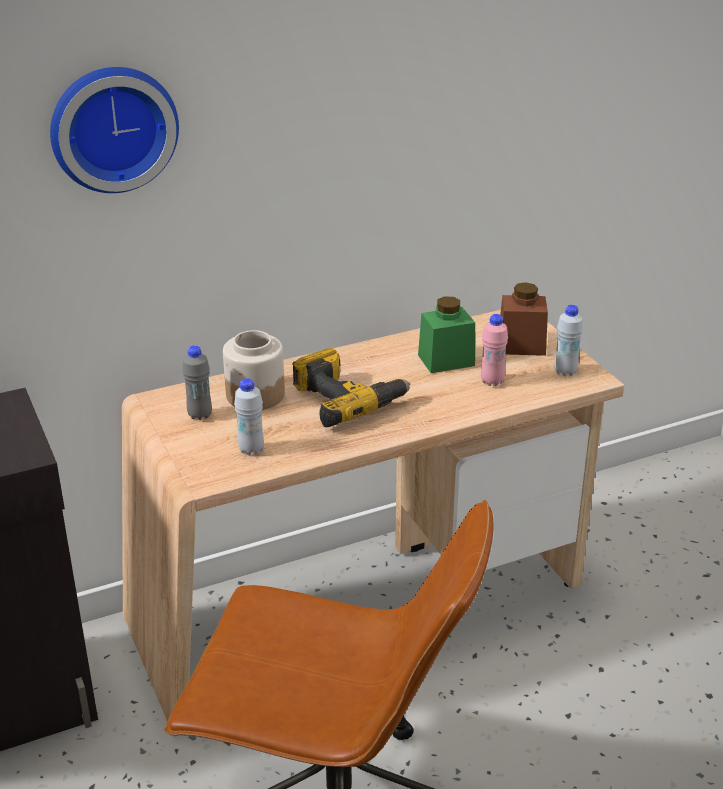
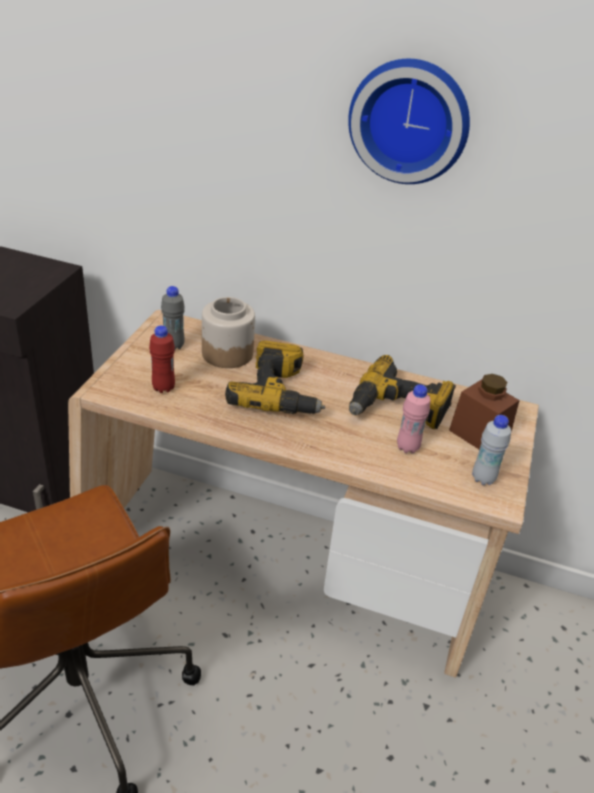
camera: 40 degrees right, 5 degrees up
(112, 127) = (170, 78): wall clock -> wall clock (410, 120)
(251, 450) = (163, 388): white bottle -> red bottle
(446, 360) = (398, 409): green jar -> power drill

